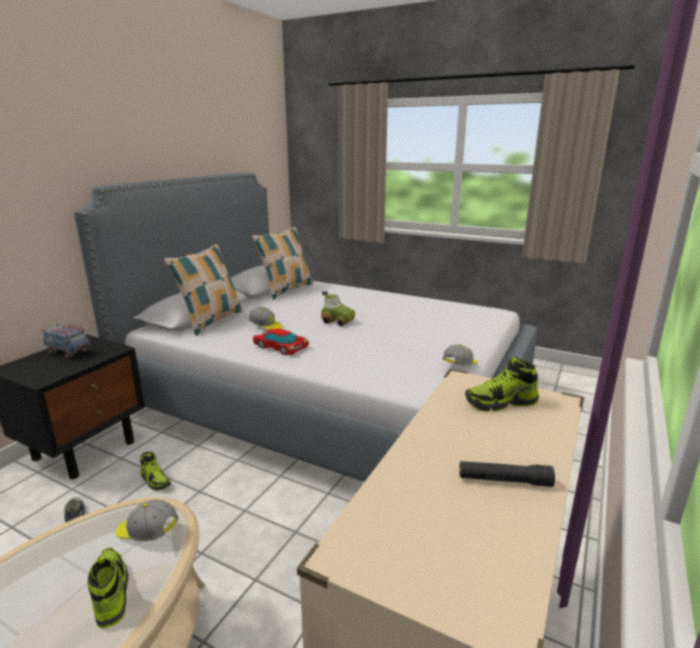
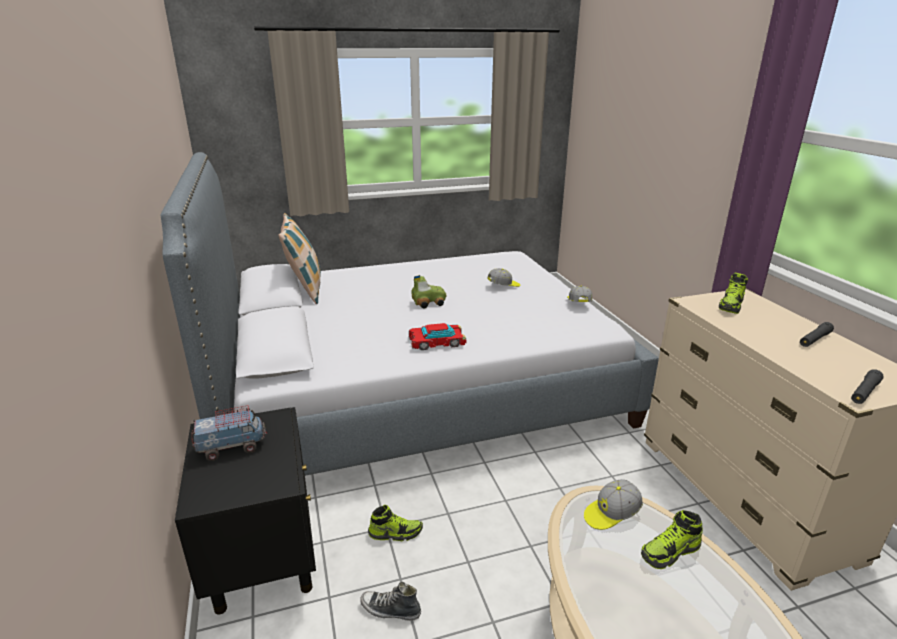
camera: 45 degrees left, 5 degrees up
(110, 593) = (670, 552): shoe -> shoe turned 45 degrees counterclockwise
(211, 321) = (311, 348): pillow -> none
(266, 327) = (380, 331): cap -> cap (503, 286)
(377, 560) = (864, 392): none -> black flashlight

